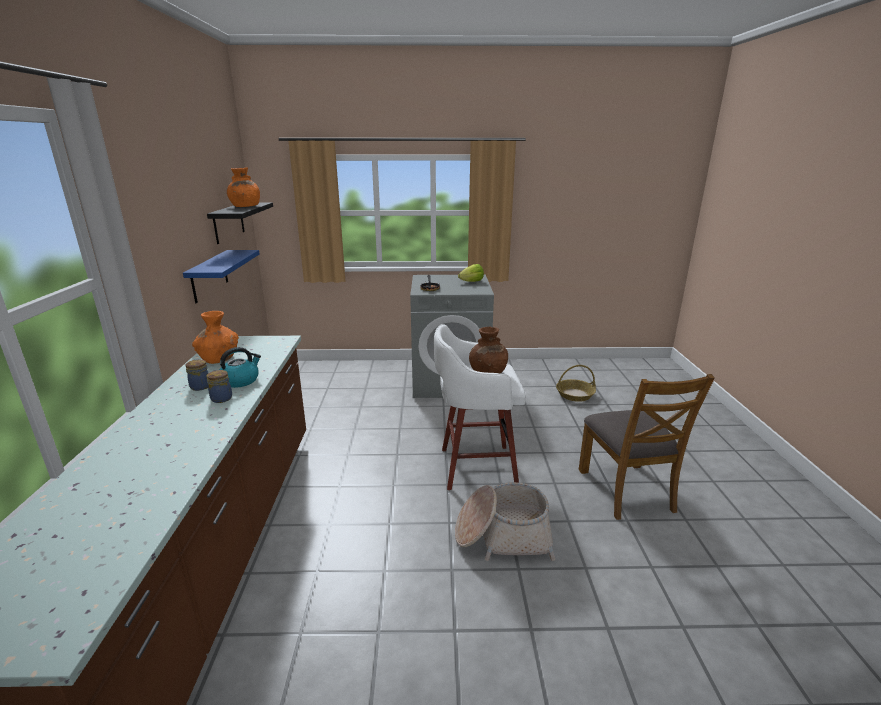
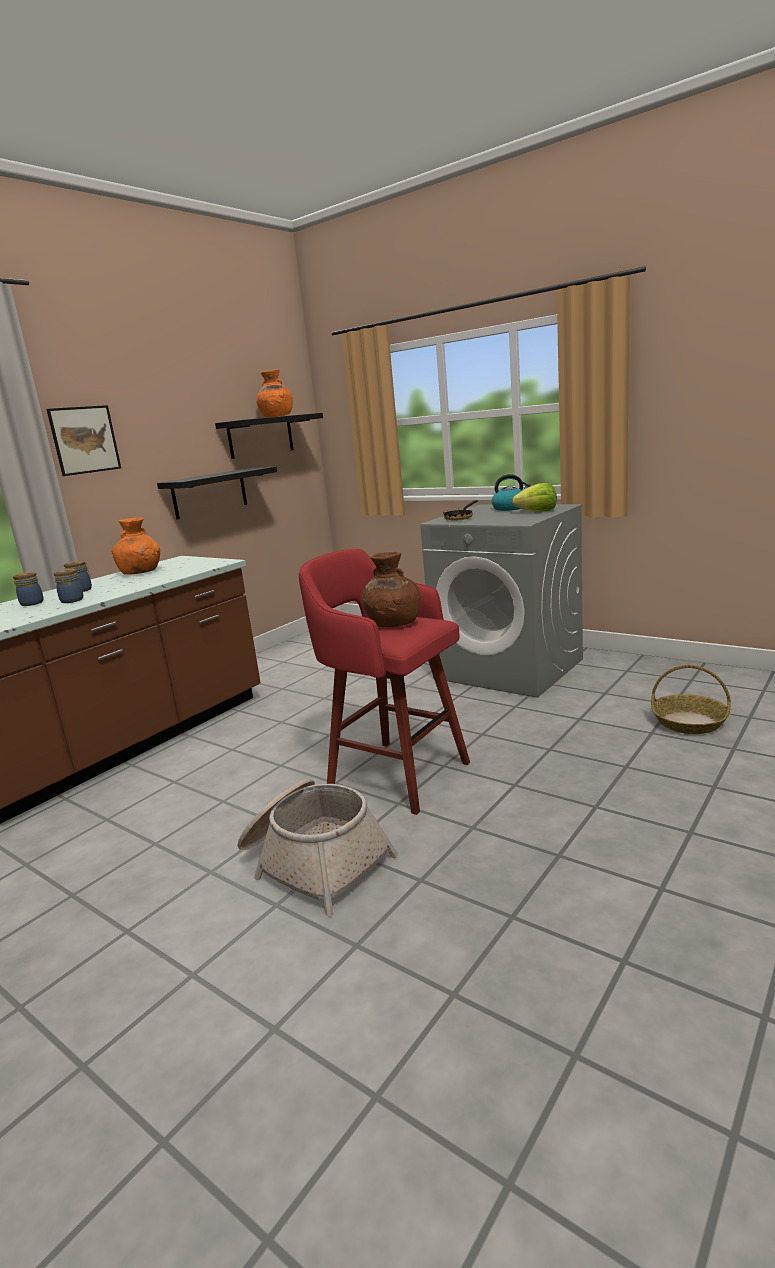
camera: 40 degrees right, 5 degrees down
(139, 239) = (84, 440): none -> picture
(176, 409) = (32, 603): none -> jar
(209, 276) = (209, 493): blue shelf -> black shelf
(240, 380) = (115, 589): kettle -> kettle (510, 508)
(475, 467) = (395, 774): white stool -> red stool
(626, 490) = (576, 877): brown chair -> none

